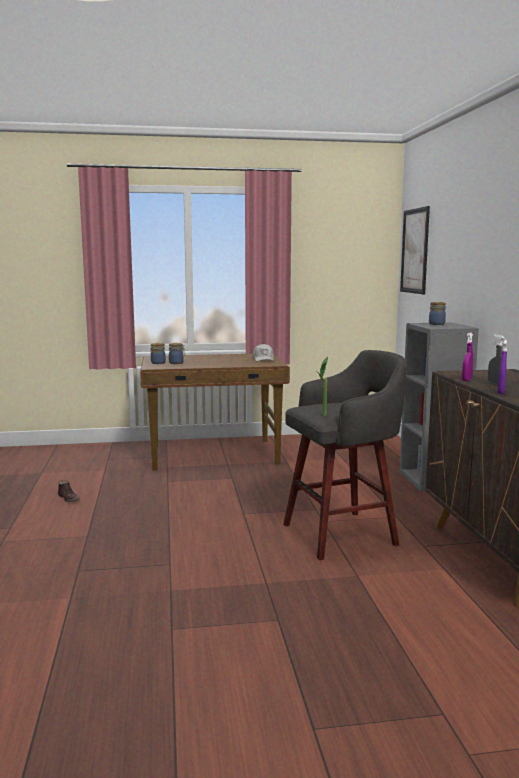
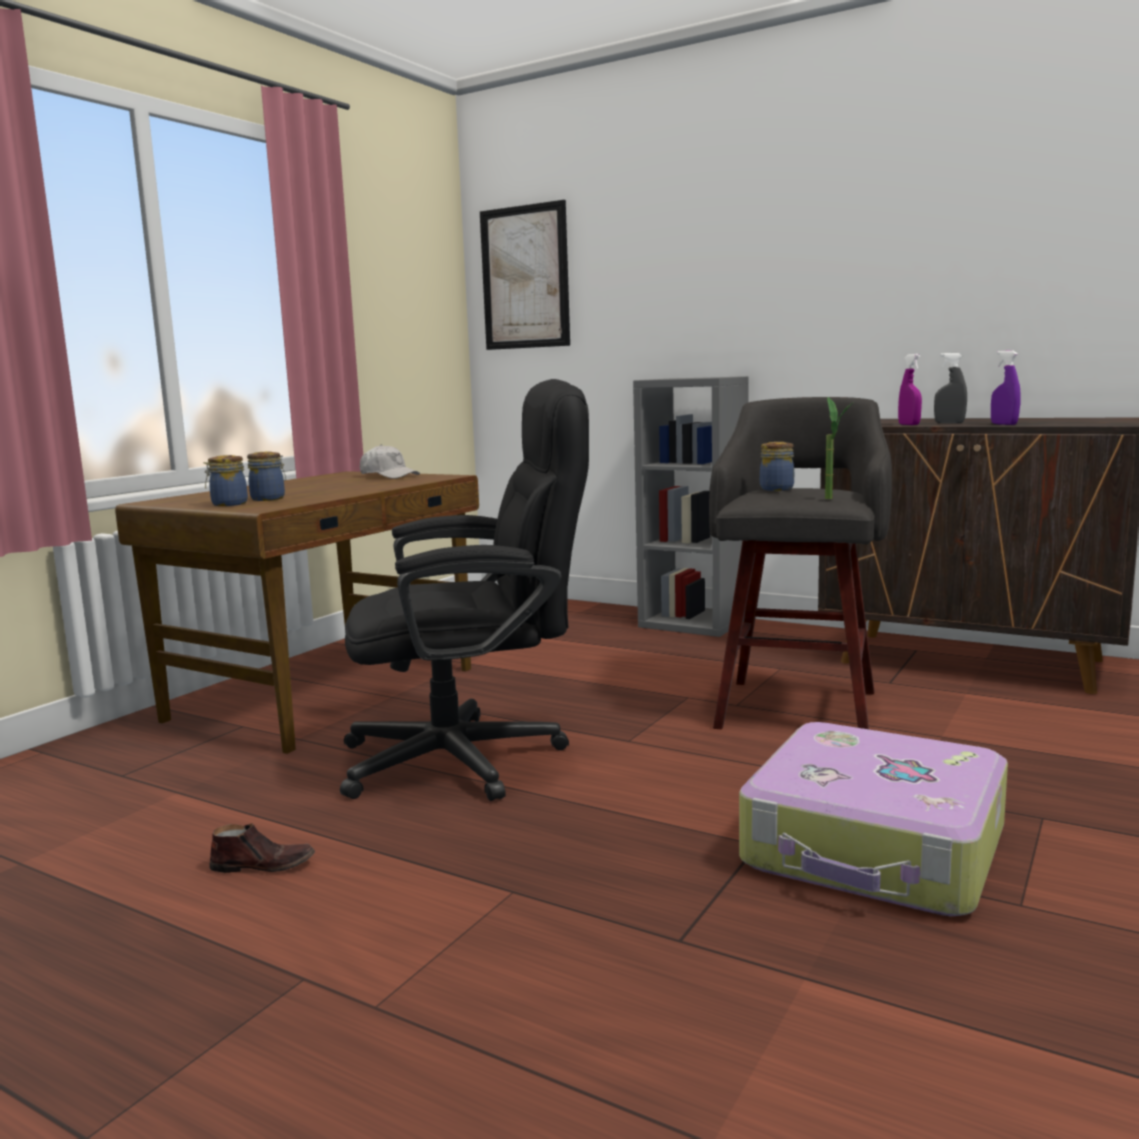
camera: 50 degrees left, 0 degrees up
(187, 495) = (474, 758): none -> black office chair
(193, 587) = (875, 848): none -> suitcase
(437, 324) = (678, 378): jar -> jar (775, 489)

